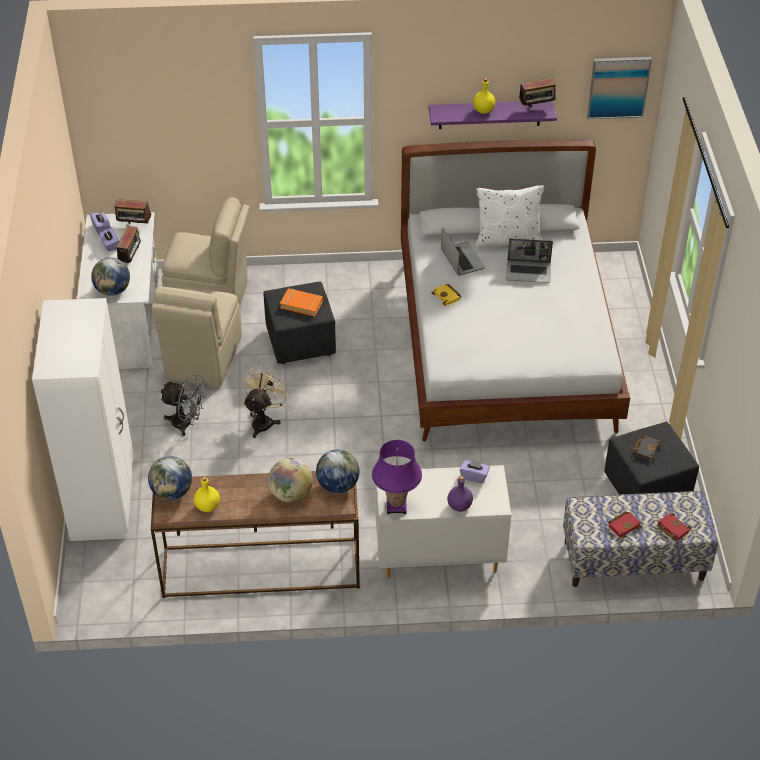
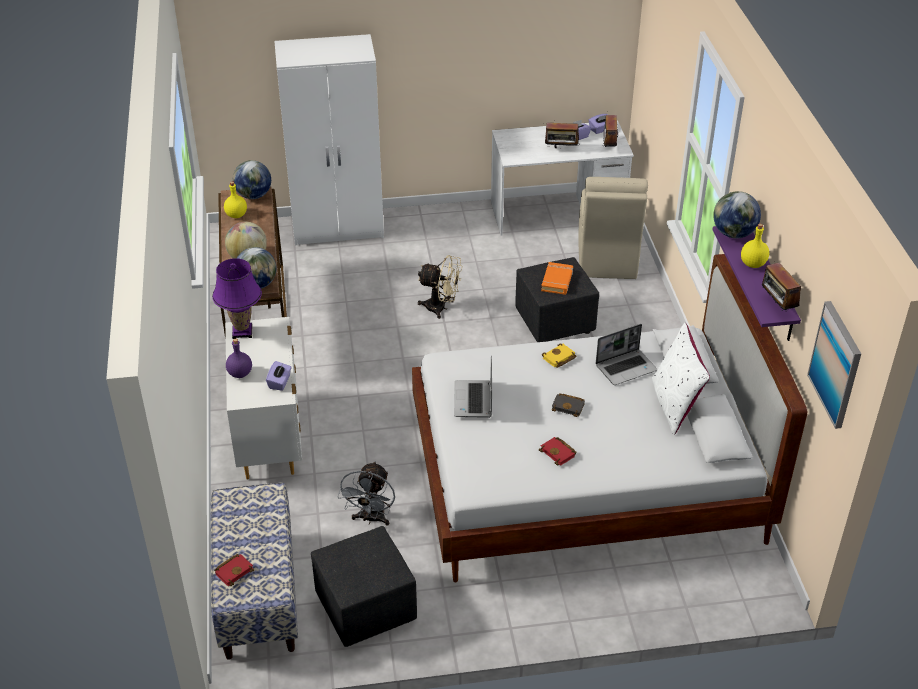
camera: 85 degrees right, 5 degrees down
(113, 291) = (514, 146): globe -> globe (733, 234)
(187, 423) = (431, 262): grey fan -> grey fan (371, 519)
(202, 359) = (517, 263): beige chair -> none
(529, 272) = (617, 423): laptop -> laptop (474, 400)
(624, 525) = (241, 528): red book -> red book (559, 453)
(646, 449) = (365, 556): black book -> black book (569, 406)

